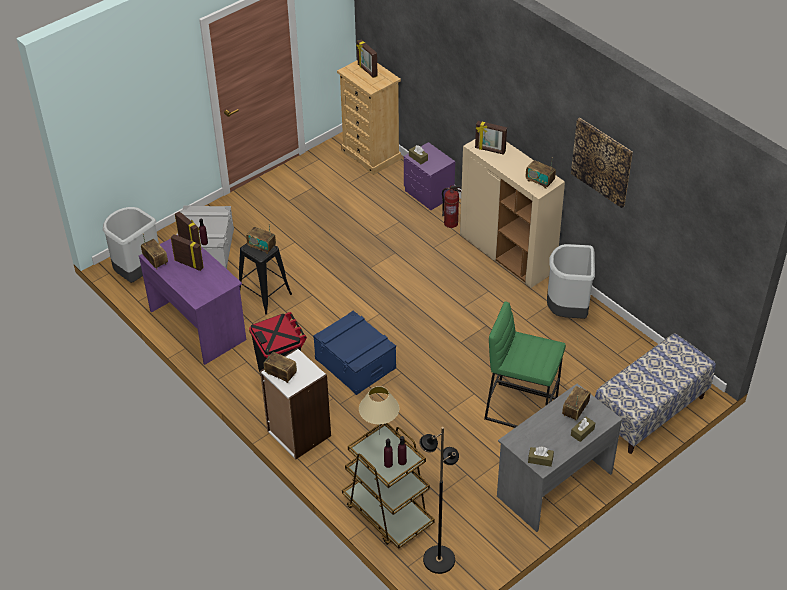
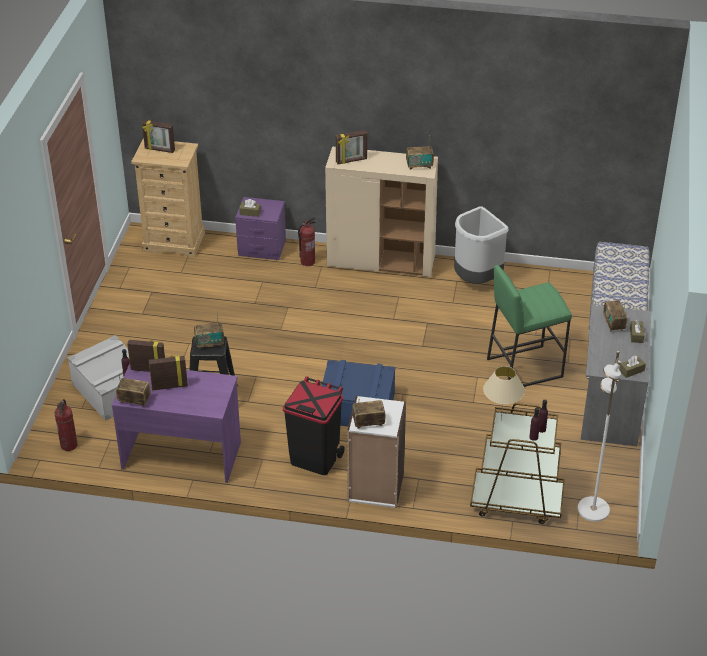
camera: 40 degrees left, 5 degrees down
(137, 273) = (69, 445): grey trash can -> fire extinguisher
(438, 559) = (592, 509): black floor lamp -> white floor lamp
(602, 162) = (480, 117): picture -> none

